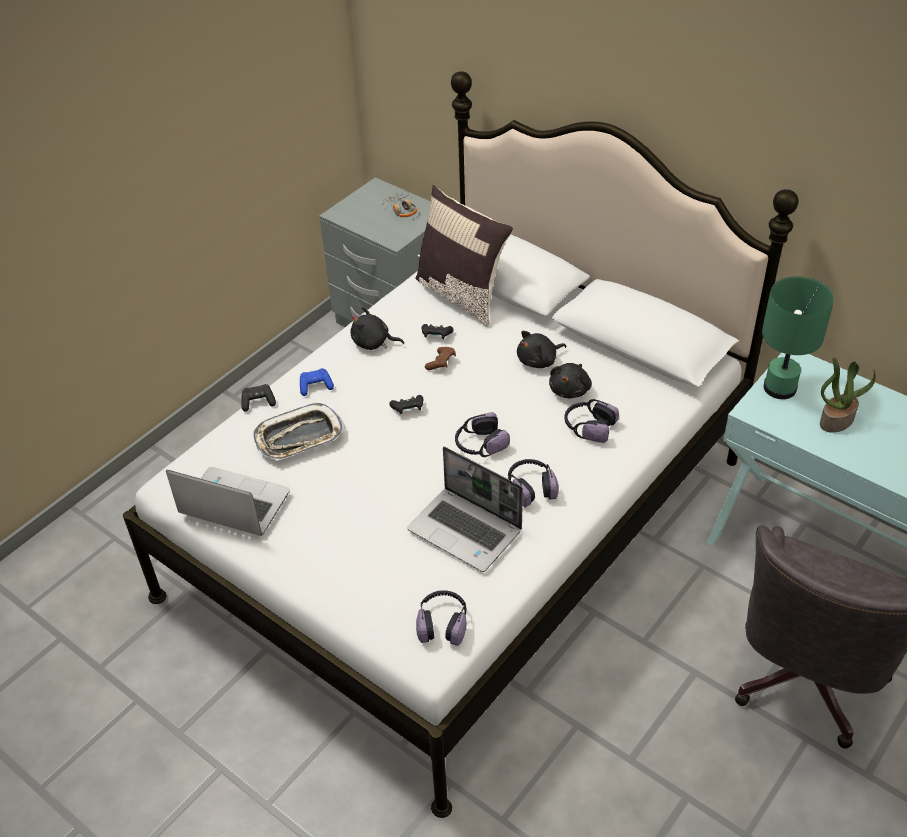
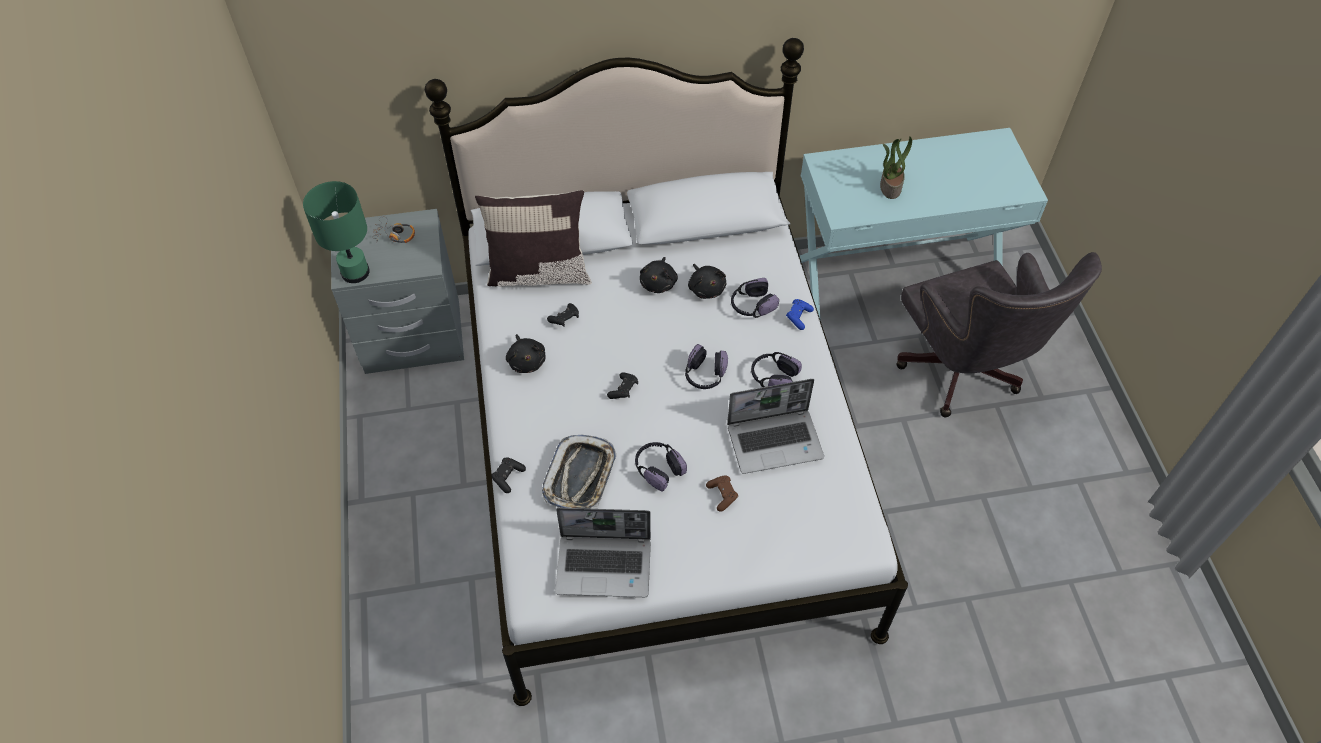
camera: 50 degrees left, 10 degrees up
(233, 504) = (605, 565): laptop -> laptop turned 150 degrees counterclockwise
(316, 386) = (533, 429): blue game controller -> blue game controller (798, 317)
(373, 343) = (526, 361): black plush toy -> black plush toy turned 75 degrees counterclockwise
(441, 363) = (598, 337): brown game controller -> brown game controller (722, 495)
(443, 623) = (843, 513): headphones -> headphones (658, 469)
(780, 388) = (837, 188): green table lamp -> green table lamp (356, 272)

